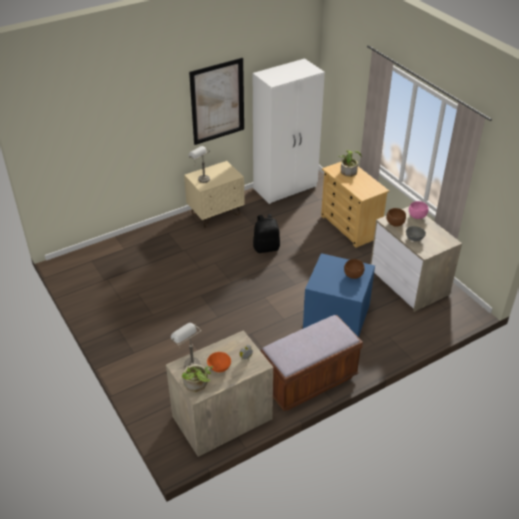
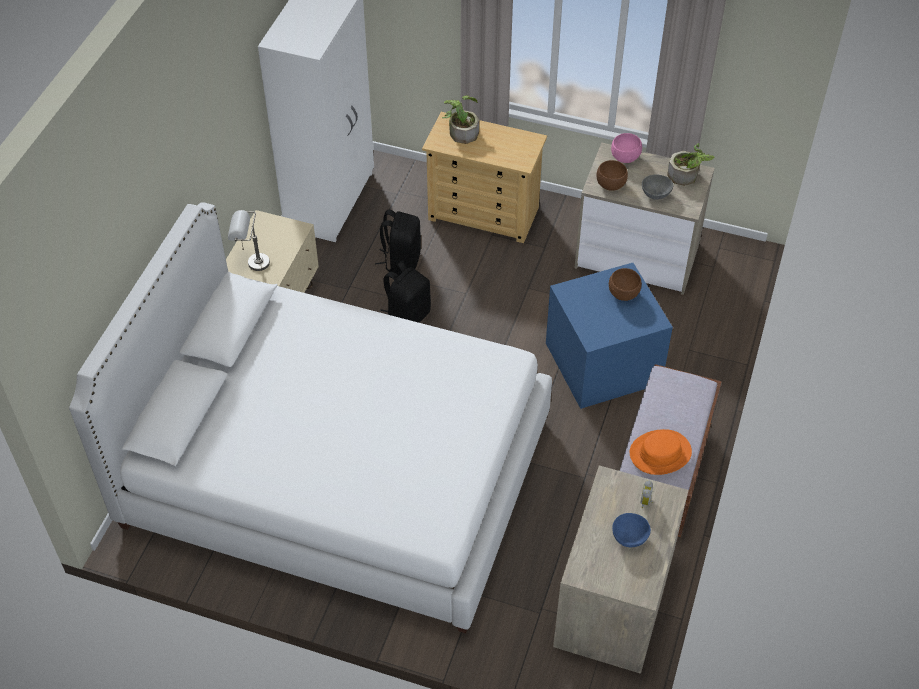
camera: 40 degrees left, 10 degrees up
(165, 289) = (337, 473): none -> white bed
(188, 362) = (584, 558): grey table lamp -> none
(197, 385) = (630, 580): potted plant -> potted plant (687, 176)
(217, 101) = (229, 123): picture -> none
(219, 367) = (628, 537): orange bowl -> blue bowl
(289, 225) = (401, 261): none -> black backpack
(290, 351) = (660, 453): none -> orange hat

